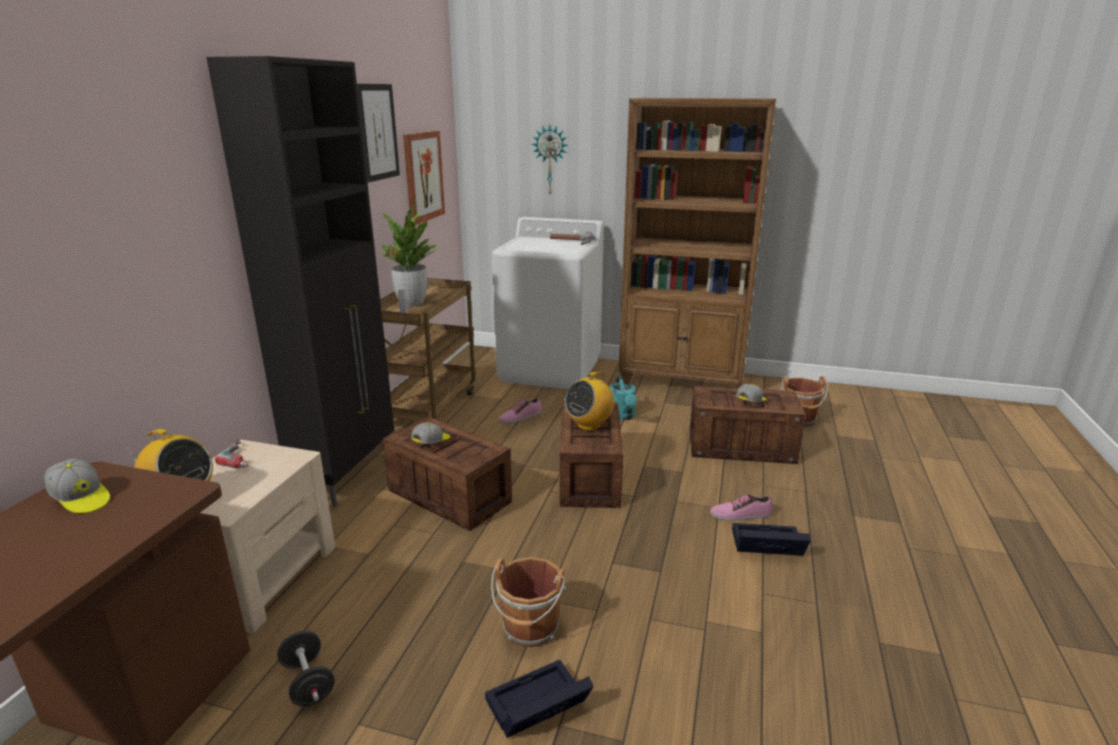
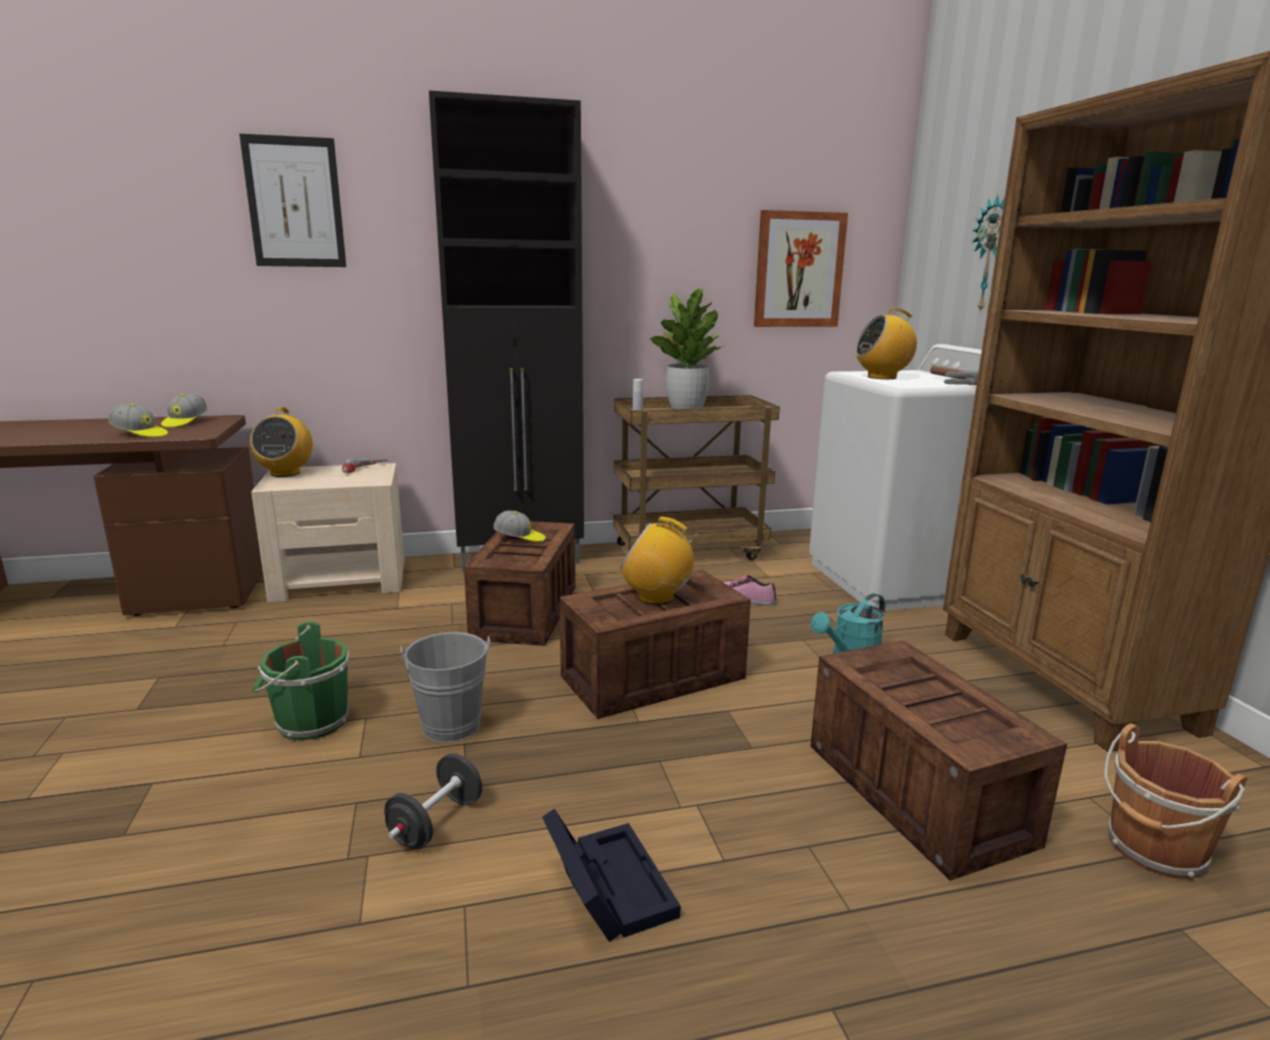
camera: 60 degrees right, 5 degrees down
(308, 682) = (209, 641): black dumbbell -> black dumbbell (436, 822)
(378, 132) = (705, 202): picture -> picture (295, 203)
(530, 629) = (309, 722): brown bucket -> green bucket
(536, 247) = (882, 377): none -> radio
(536, 708) = (178, 761): black storage box -> none
(582, 562) = (451, 722): none -> grey bucket
(740, 514) = (681, 835): shoe -> none
(751, 402) = (927, 702): cap -> cap (140, 434)

